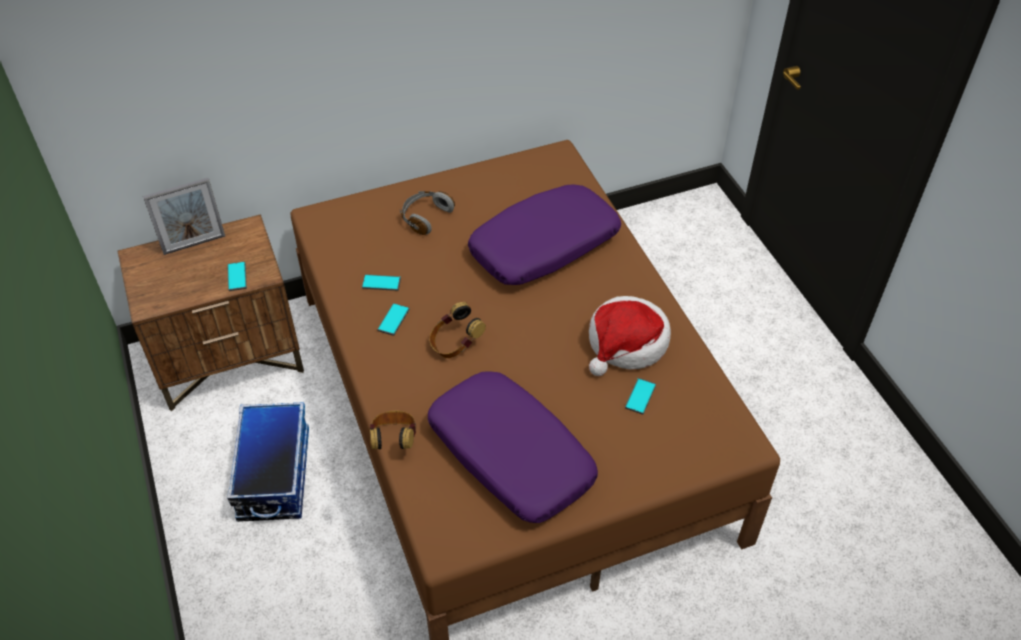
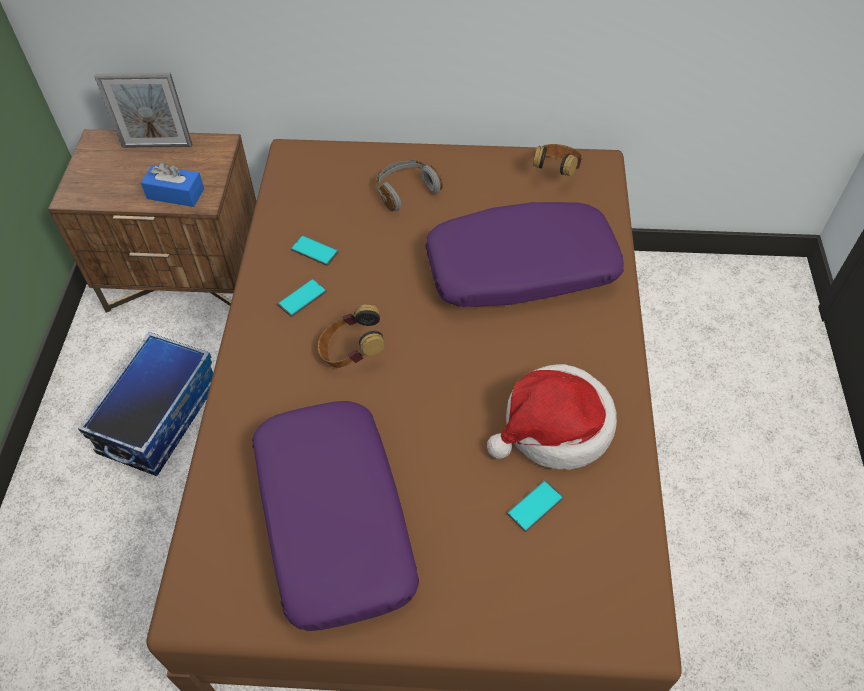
camera: 25 degrees right, 5 degrees up
(237, 276) = (175, 194): phone -> blue tissue box
(394, 440) = (216, 445): headphones -> headphones (556, 172)

